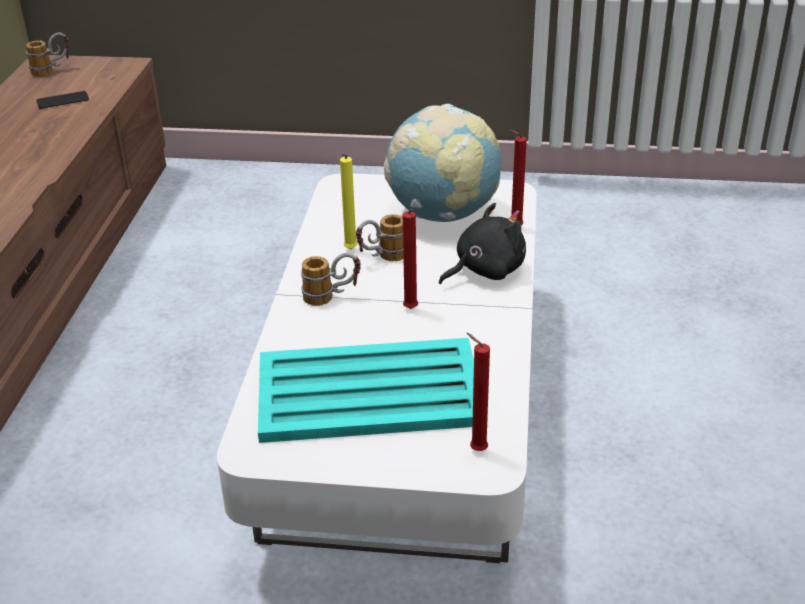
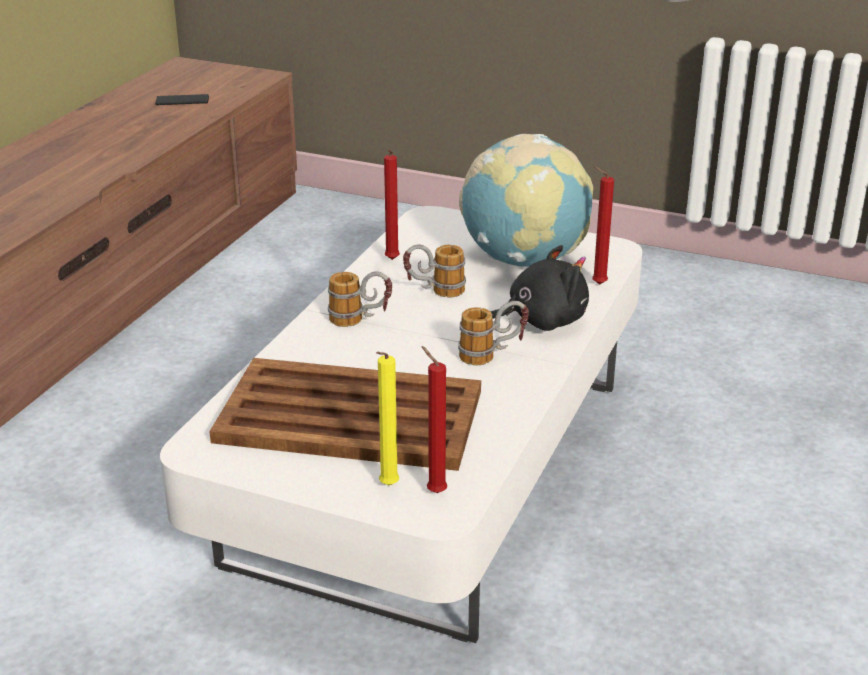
camera: 15 degrees right, 5 degrees down
(52, 70) = (187, 73): mug -> mug (492, 355)
(349, 250) = (404, 280): yellow candle -> yellow candle (387, 487)
(371, 392) = (352, 417): turquoise tray -> brown tray
(411, 310) = (438, 346): red candle -> red candle (391, 260)

